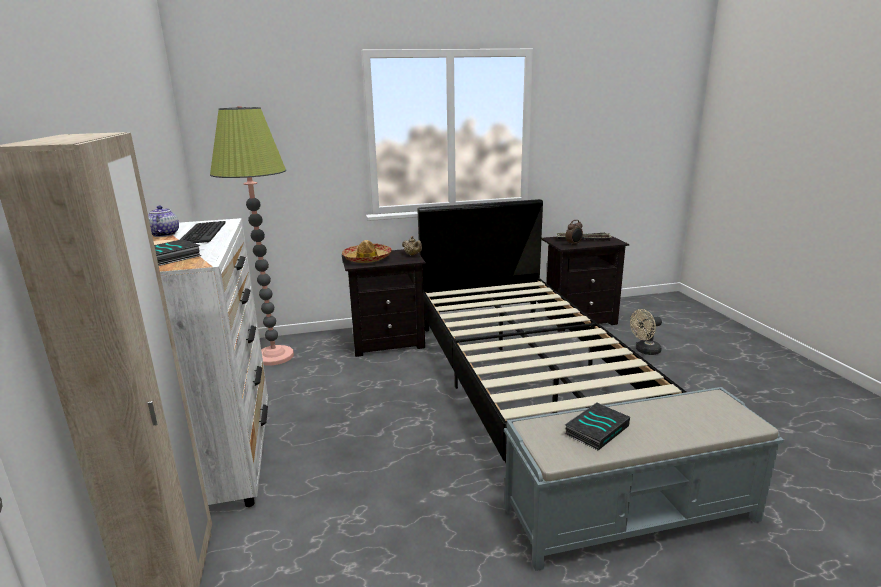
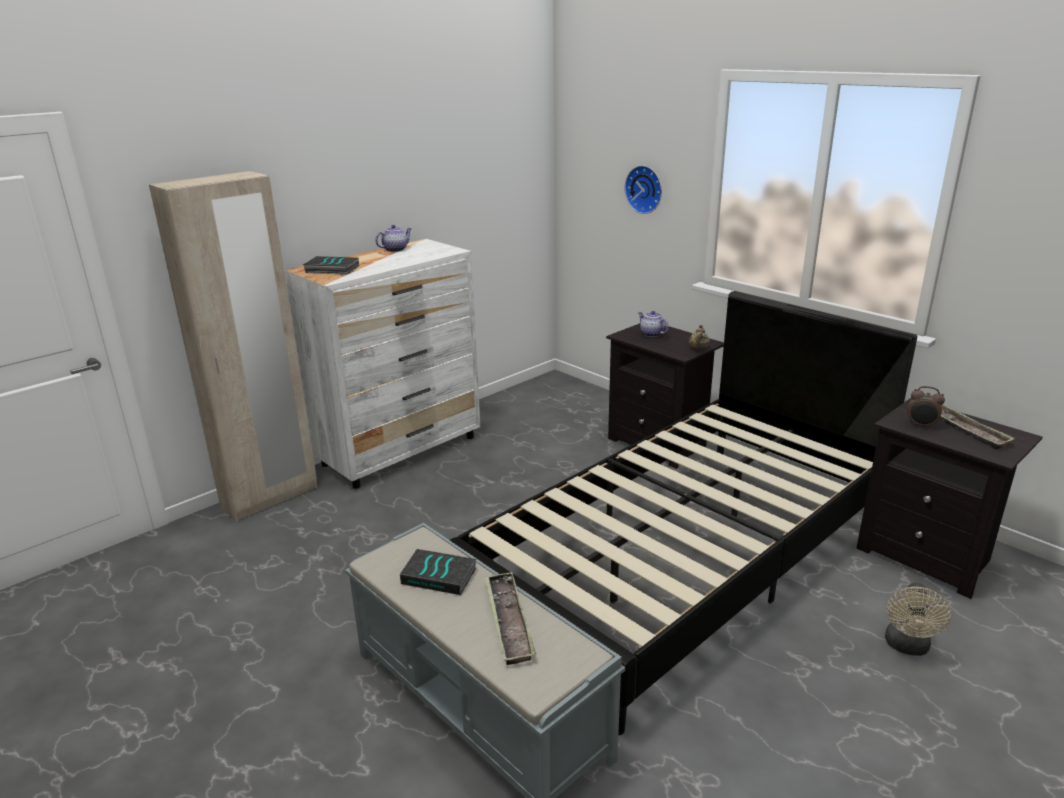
camera: 60 degrees right, 5 degrees up
(202, 233) = (408, 256): keyboard -> none
(274, 356) = (560, 402): floor lamp -> none
(302, 152) = (645, 189): none -> wall clock
(367, 259) = (651, 334): hat -> teapot
(645, 351) = (907, 647): beige fan -> beige fan turned 105 degrees counterclockwise
(671, 414) = (508, 621): none -> tray

